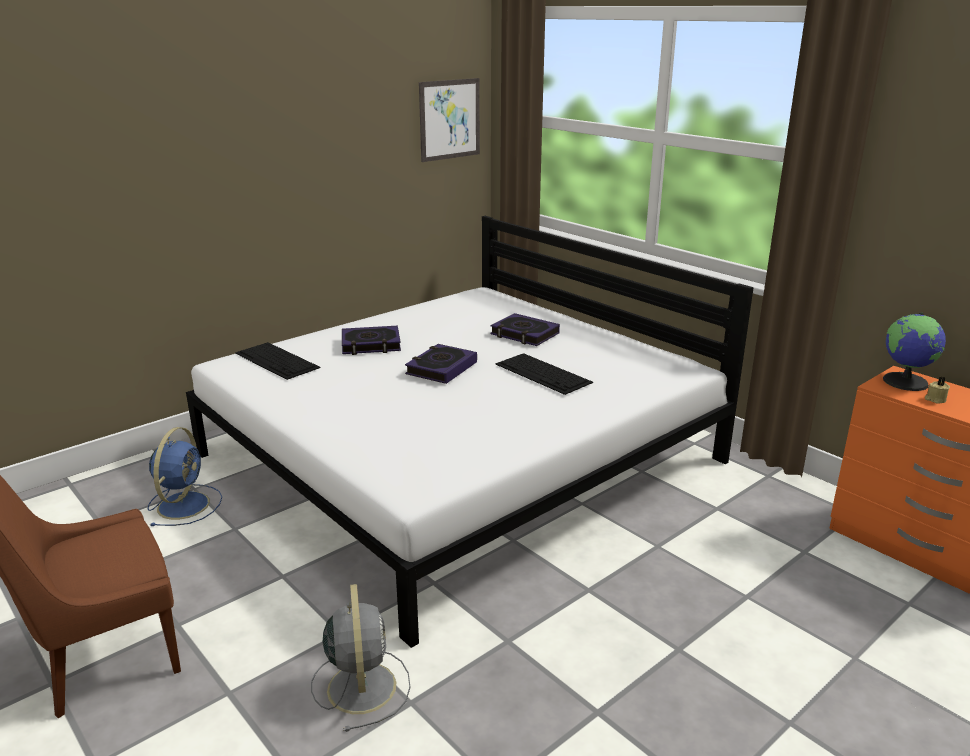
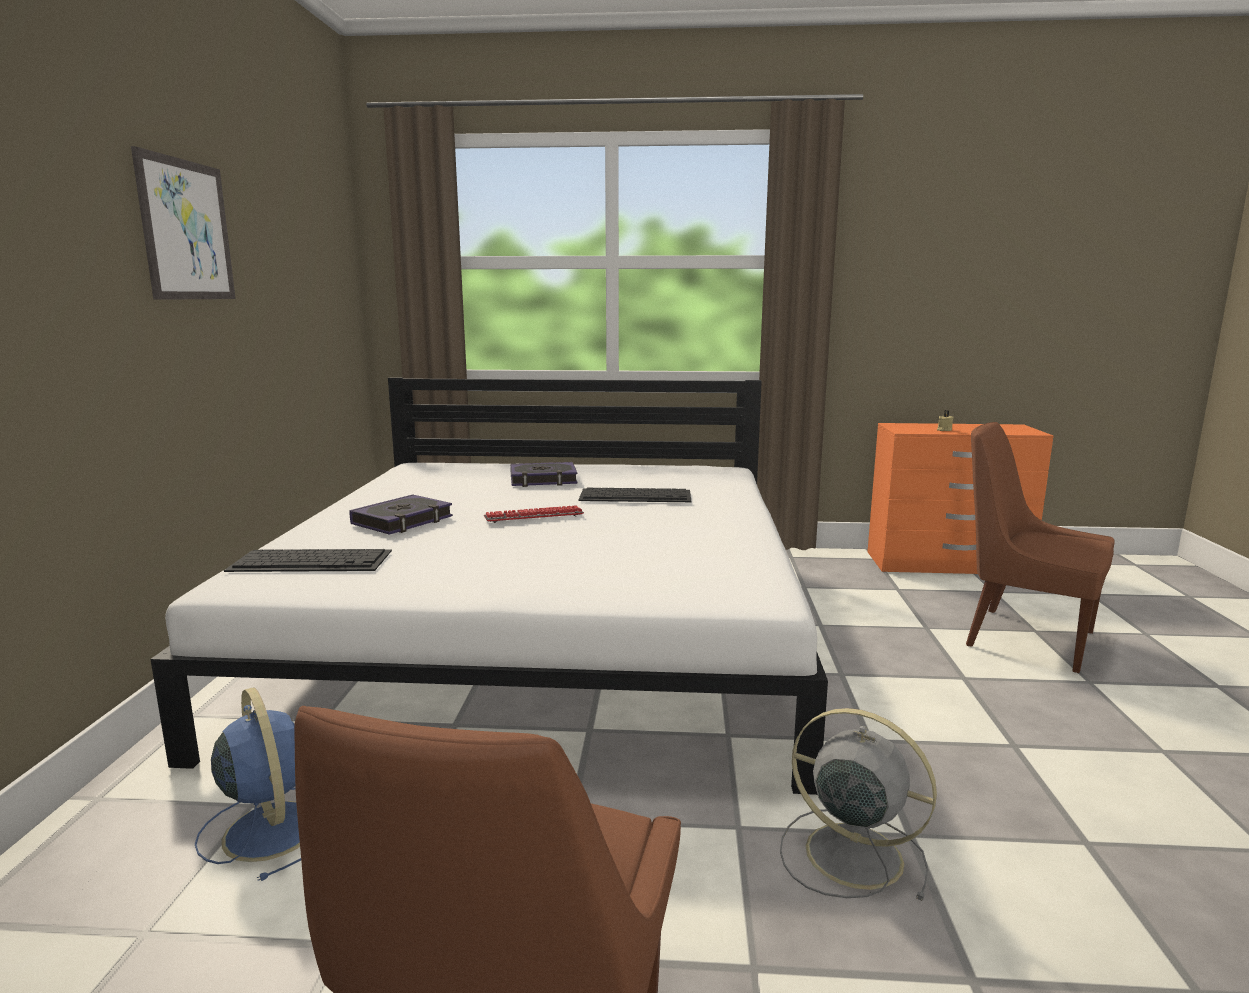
camera: 45 degrees left, 10 degrees down
(441, 368) = (533, 516): book -> keyboard
(449, 119) = (335, 261): picture -> picture (186, 230)
(824, 655) = (1023, 637): none -> brown chair
(906, 382) = (908, 427): globe -> none

